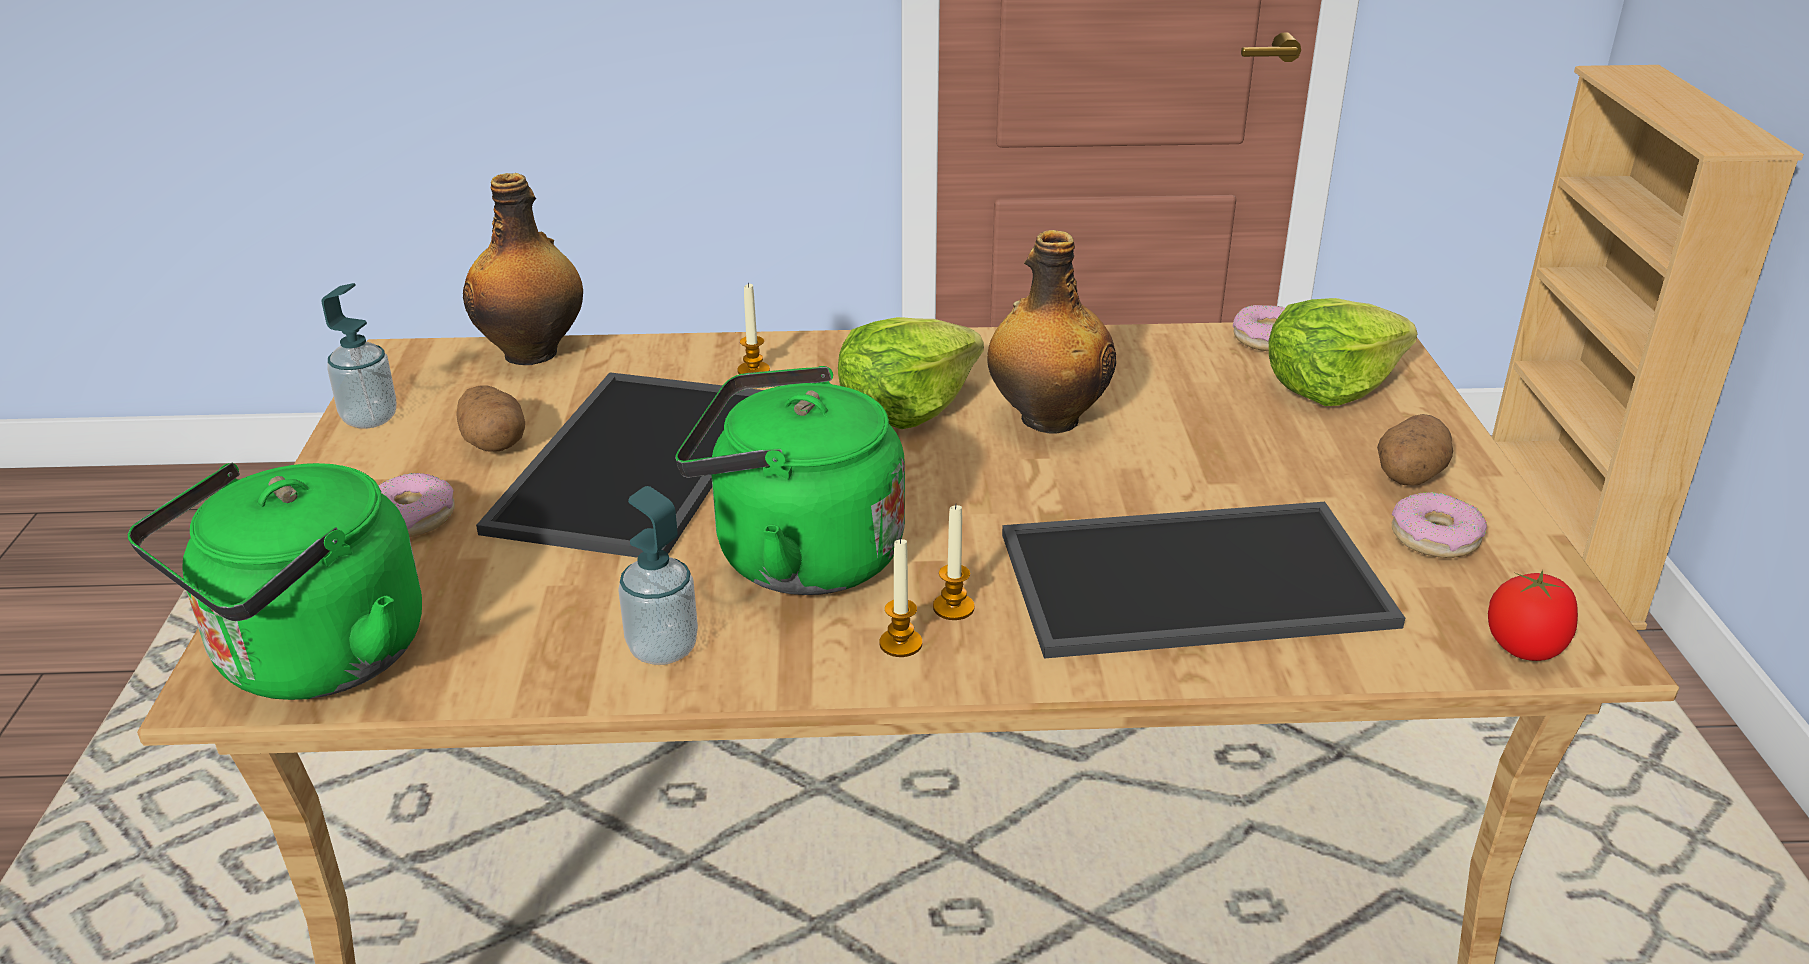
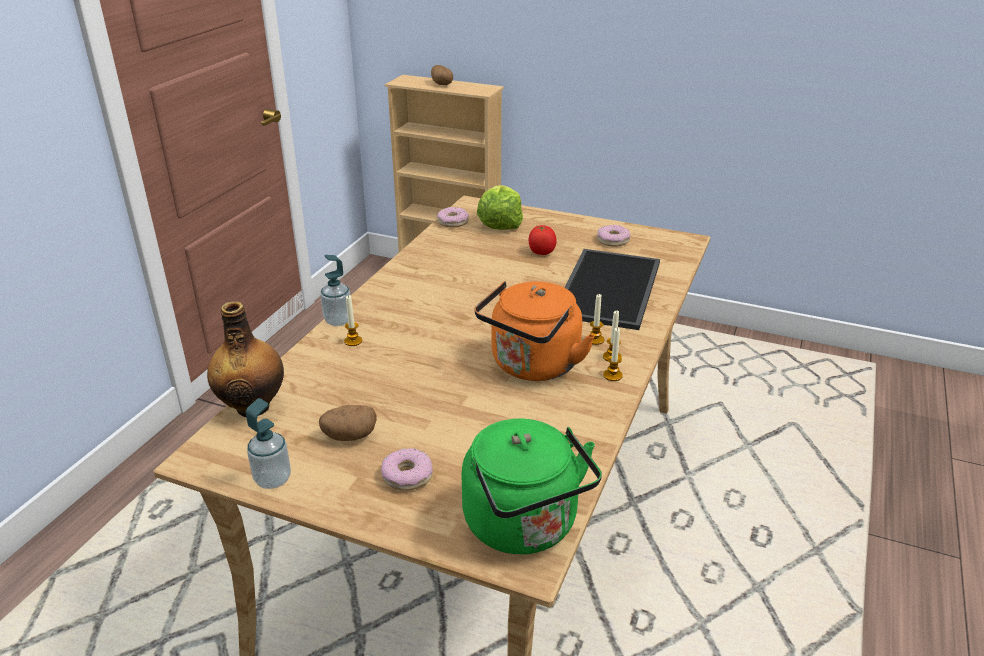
camera: 65 degrees left, 0 degrees up
(638, 465) = (416, 393): tray -> none
(663, 649) = (581, 415): soap dispenser -> soap dispenser (338, 321)
(796, 556) = (532, 366): green kettle -> orange kettle
(829, 659) = (612, 375): none -> candle
(906, 406) = (429, 310): lettuce -> none
(1047, 419) = (472, 283): bottle -> none
(1408, 477) = (573, 232): potato -> potato (442, 84)
(1525, 648) = (680, 249): tomato -> tomato (541, 252)

